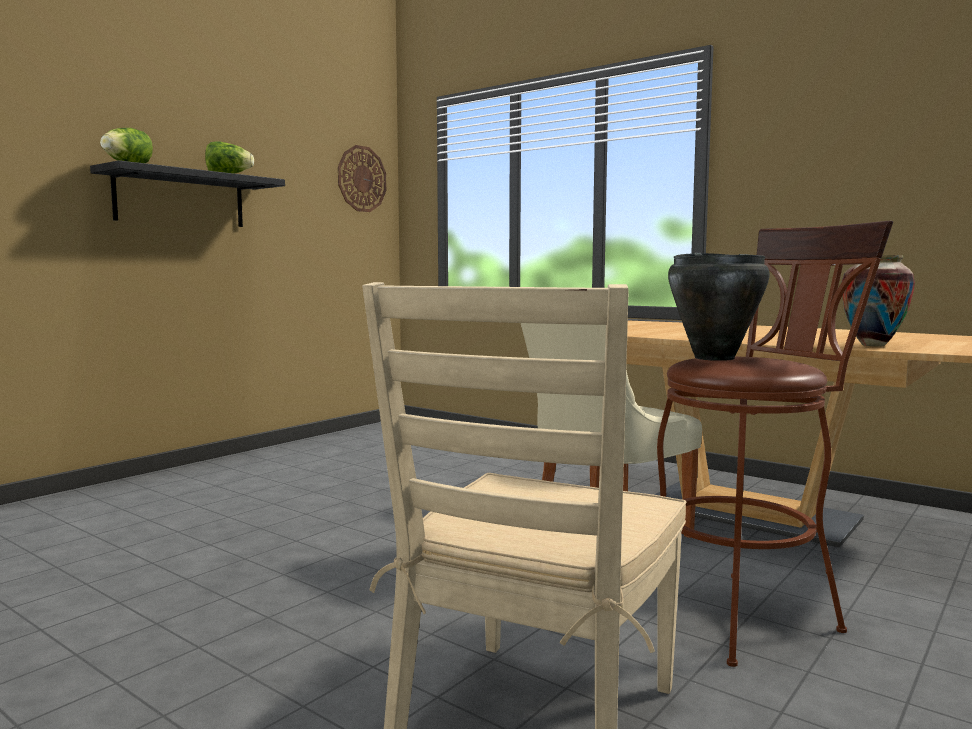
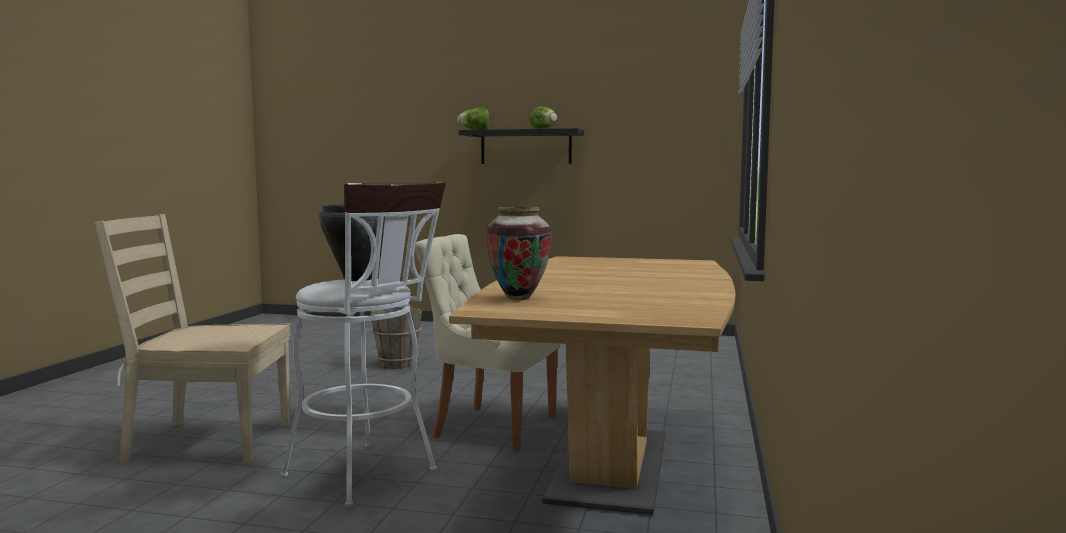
camera: 65 degrees right, 0 degrees up
(260, 545) = (397, 364): none -> brown bucket
(361, 179) = (694, 115): wall clock -> none
(746, 611) = (368, 475): brown stool -> white stool

